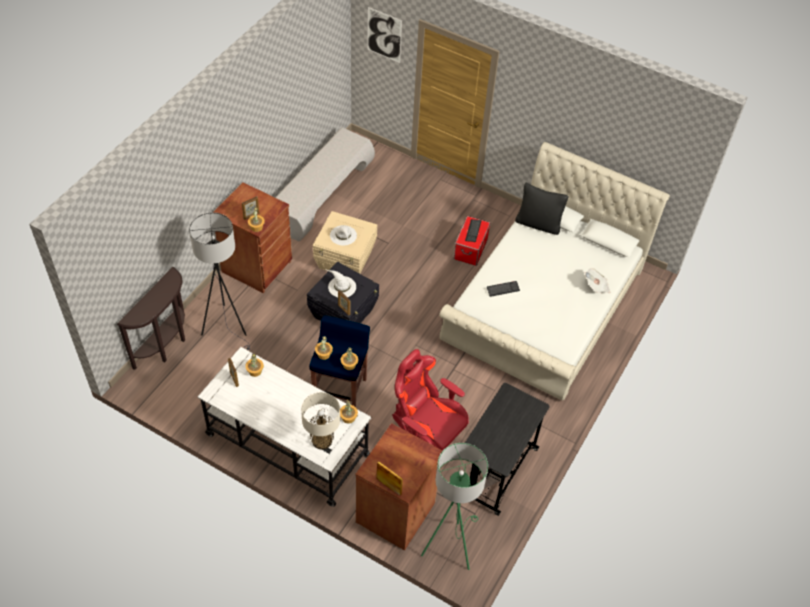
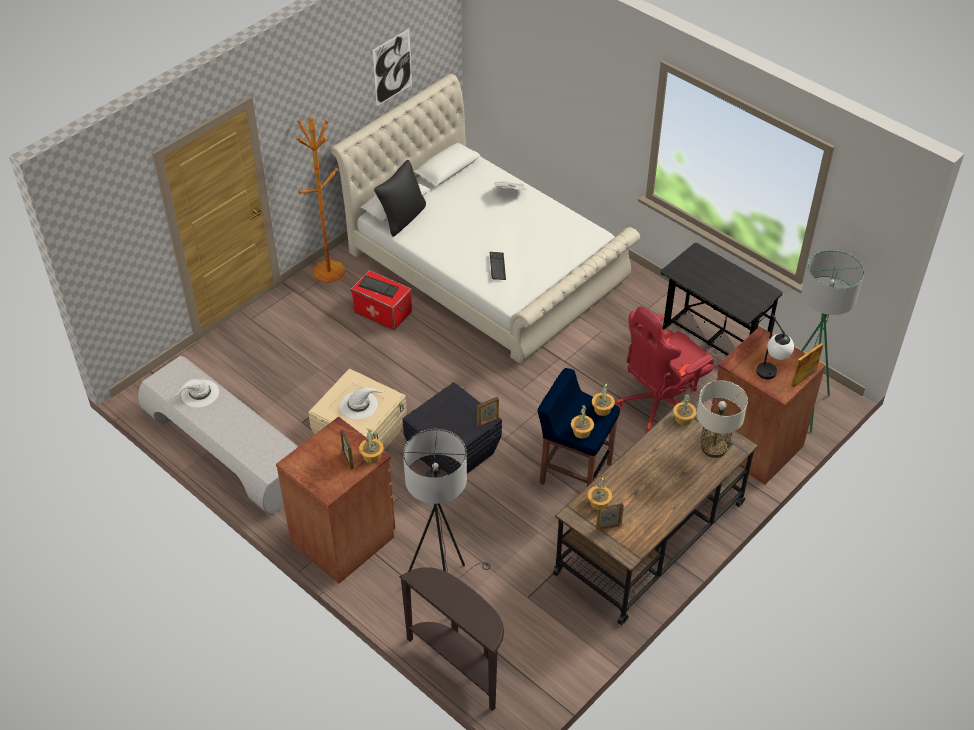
camera: 75 degrees left, 5 degrees down
(288, 445) = (650, 538): white desk -> brown desk
(341, 286) = (448, 419): white hat -> white hat (199, 393)
(383, 461) = (770, 378): none -> table lamp
(384, 35) = (116, 220): picture -> picture (392, 67)
(502, 210) = (329, 271): none -> orange clothes rack

